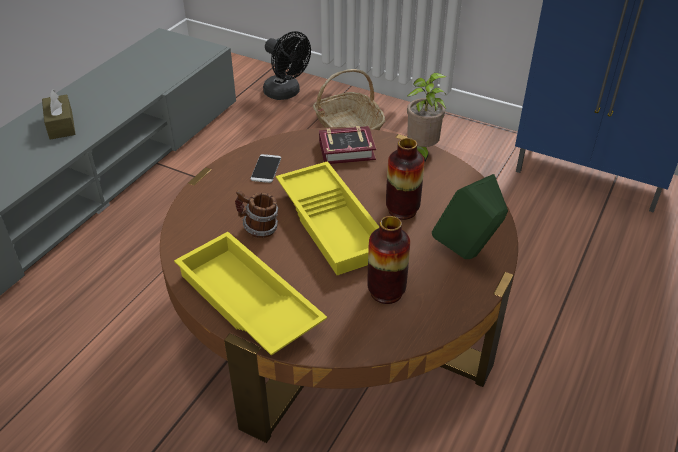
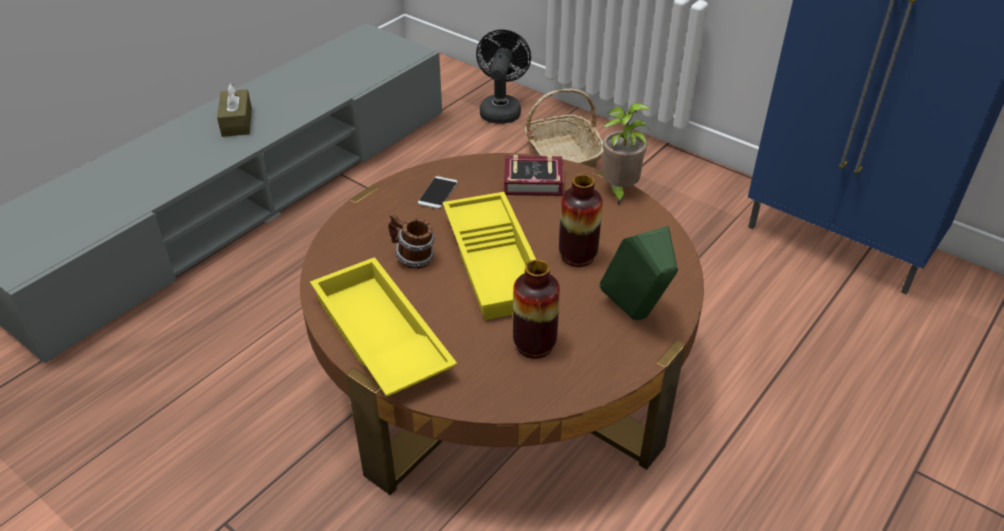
camera: 10 degrees right, 0 degrees up
(286, 93) = (501, 109): black fan -> black fan turned 135 degrees counterclockwise

